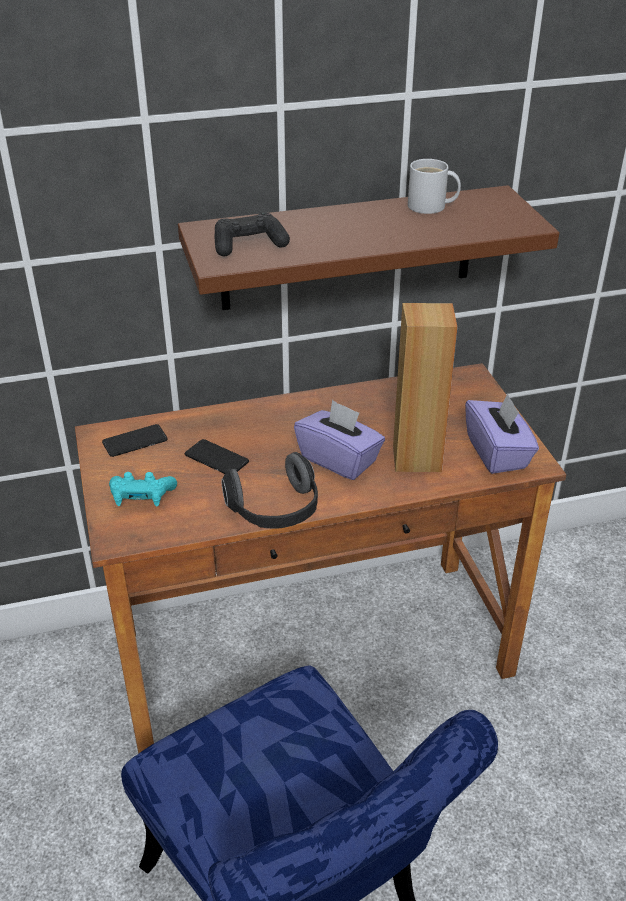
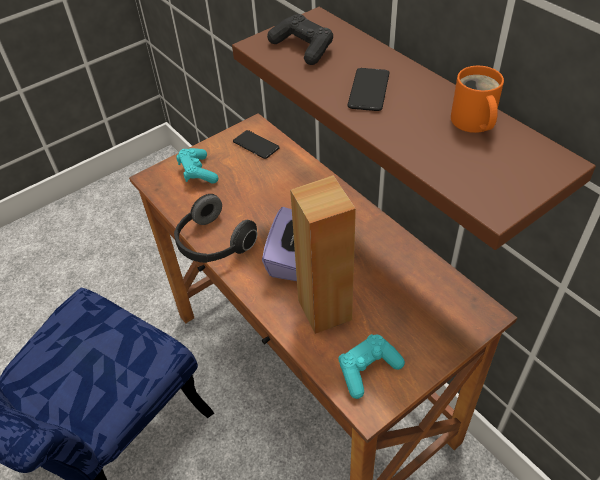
camera: 70 degrees right, 10 degrees up
(216, 458) = (258, 191): phone -> phone (368, 90)
(430, 207) = (472, 122): white mug -> orange mug
(497, 453) = (367, 370): purple tissue box -> turquoise game controller

